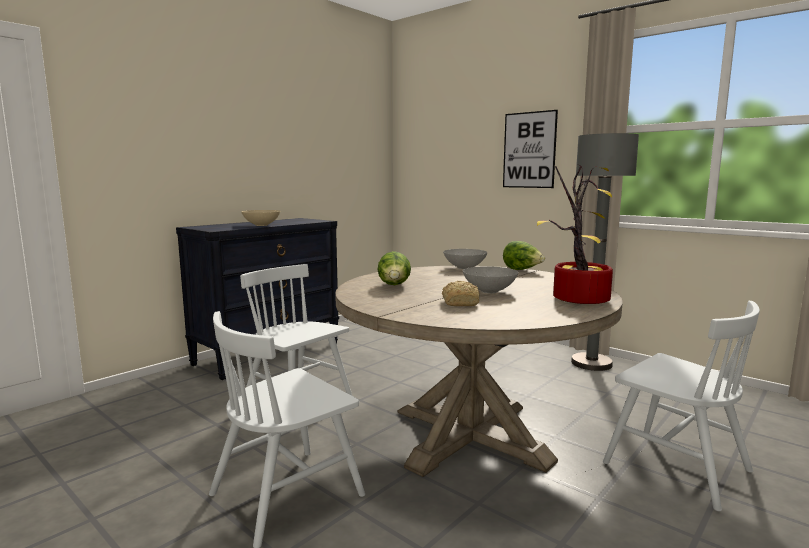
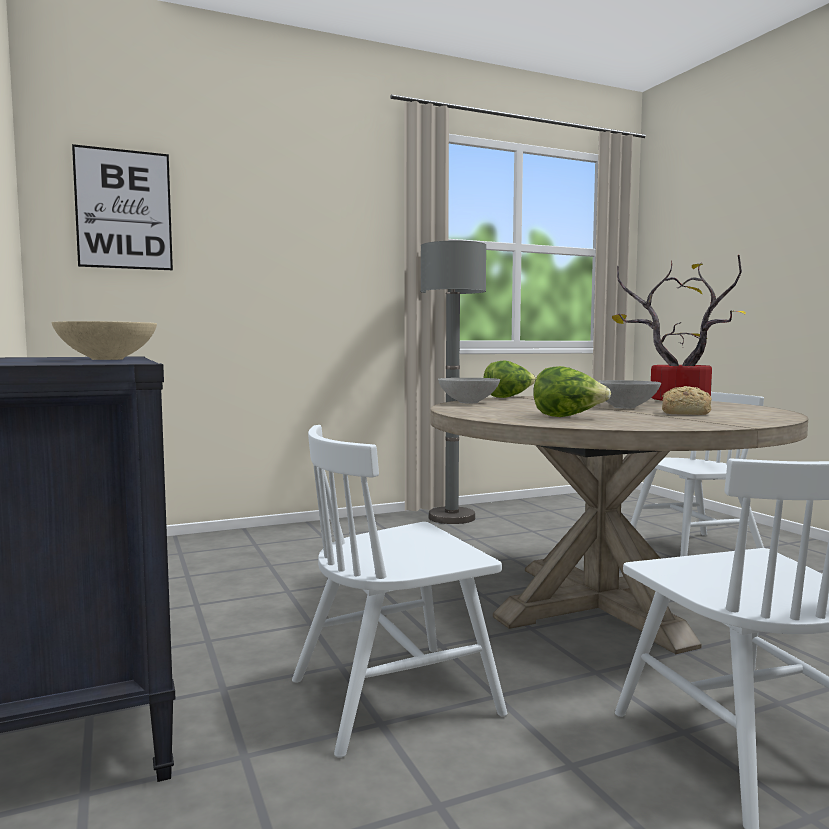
camera: 65 degrees left, 5 degrees down
(529, 150) = (320, 256): picture -> picture (124, 209)

